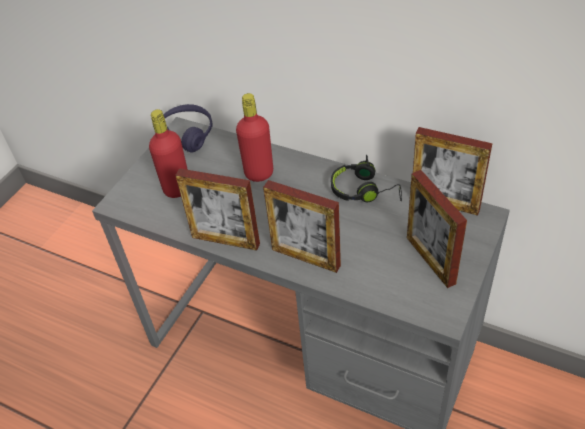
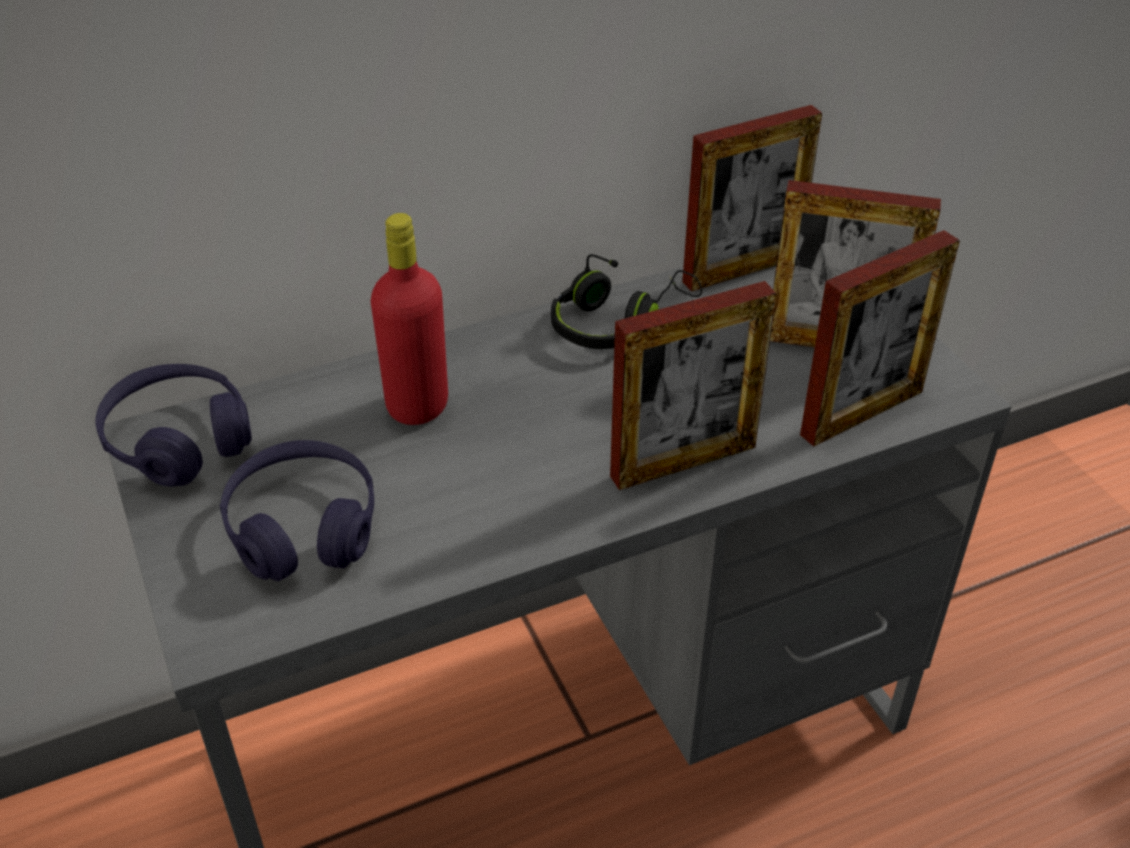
camera: 55 degrees left, 5 degrees down
(177, 189) = (303, 527): red bottle -> purple headphones
(225, 240) = (525, 534): picture frame -> picture frame (862, 413)

